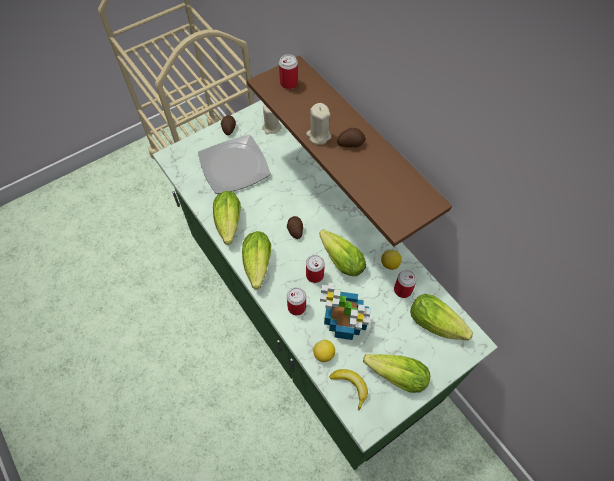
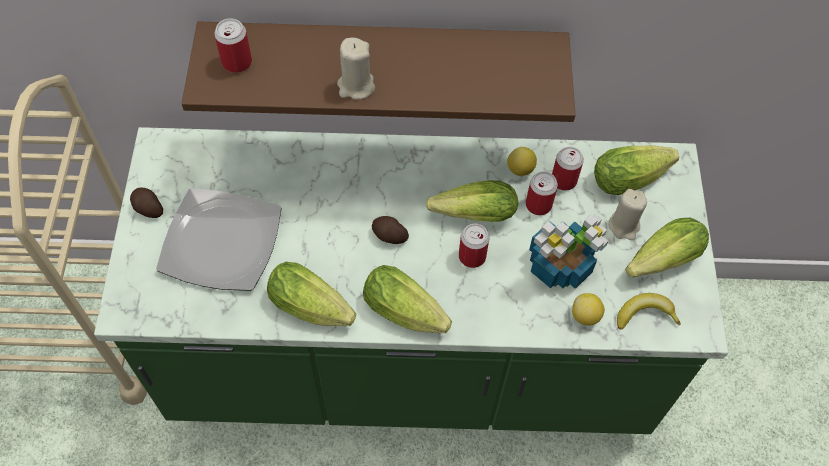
camera: 55 degrees left, 0 degrees up
(271, 127) = (198, 157): beige candle -> beige candle (624, 226)
(296, 307) = (500, 304): can -> can (538, 205)
(350, 143) = (397, 63): potato -> none

